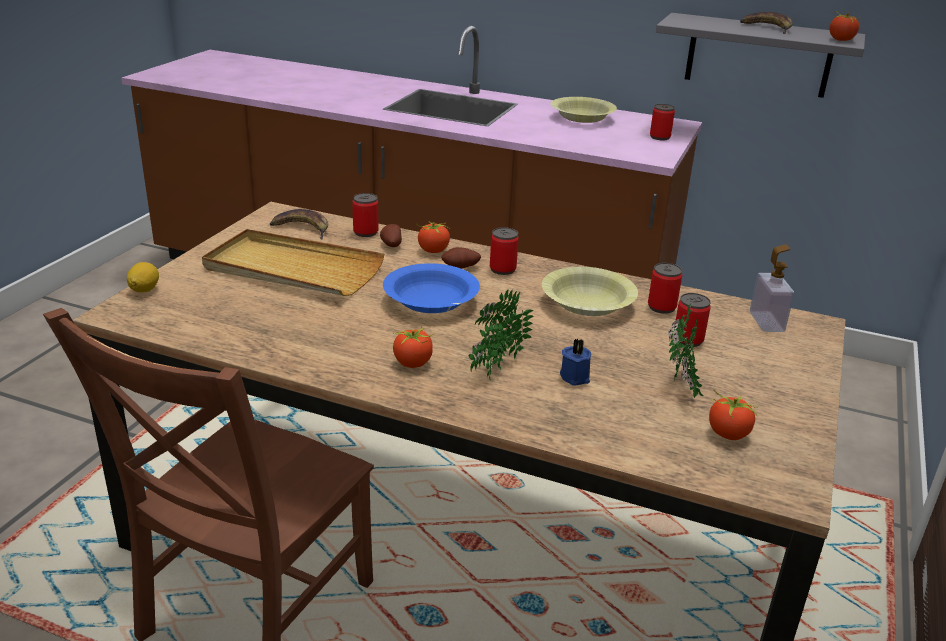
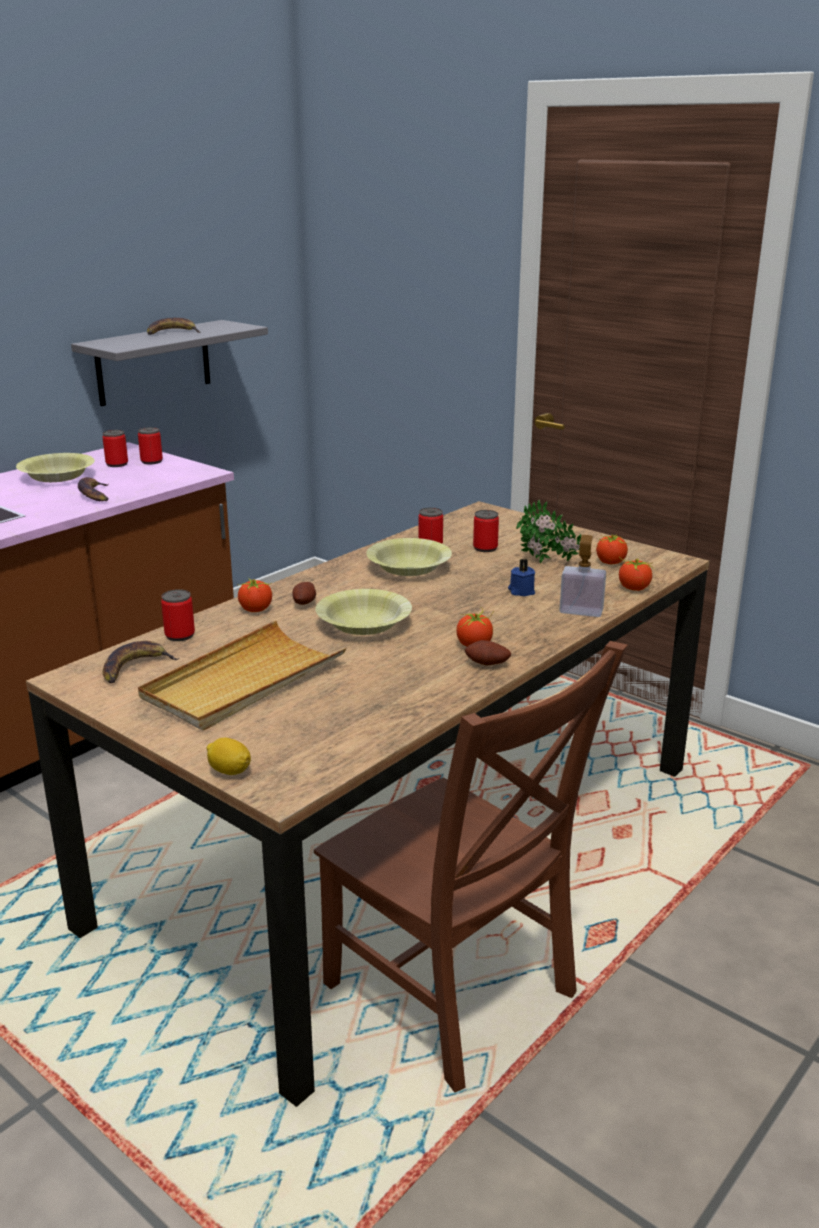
camera: 70 degrees left, 5 degrees down
(390, 245) = (224, 627): potato -> potato (487, 665)
(431, 301) = (364, 624): blue bowl -> yellow bowl
(494, 370) = (499, 617): potted plant -> none
(502, 269) = (321, 587): can -> can (117, 464)
(554, 135) = (95, 495): none -> banana
(766, 321) = (471, 521): soap dispenser -> soap dispenser (581, 611)
(840, 40) = (237, 326): tomato -> tomato (633, 588)

